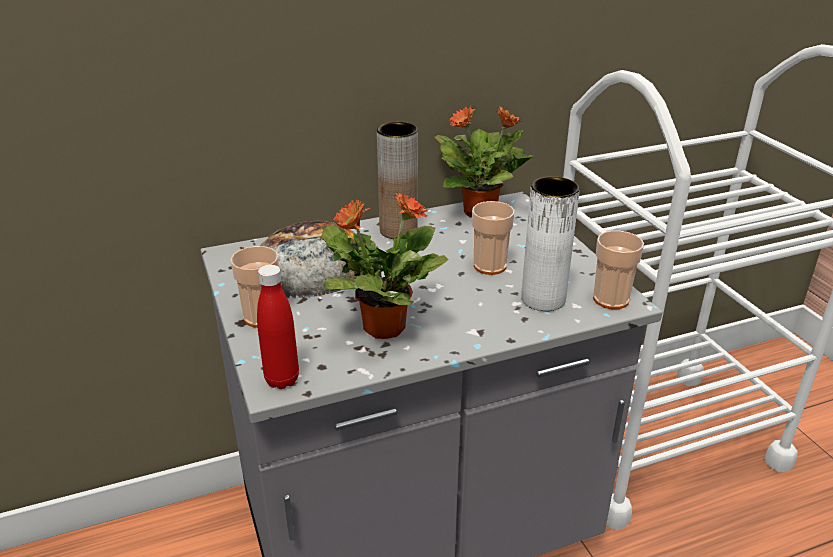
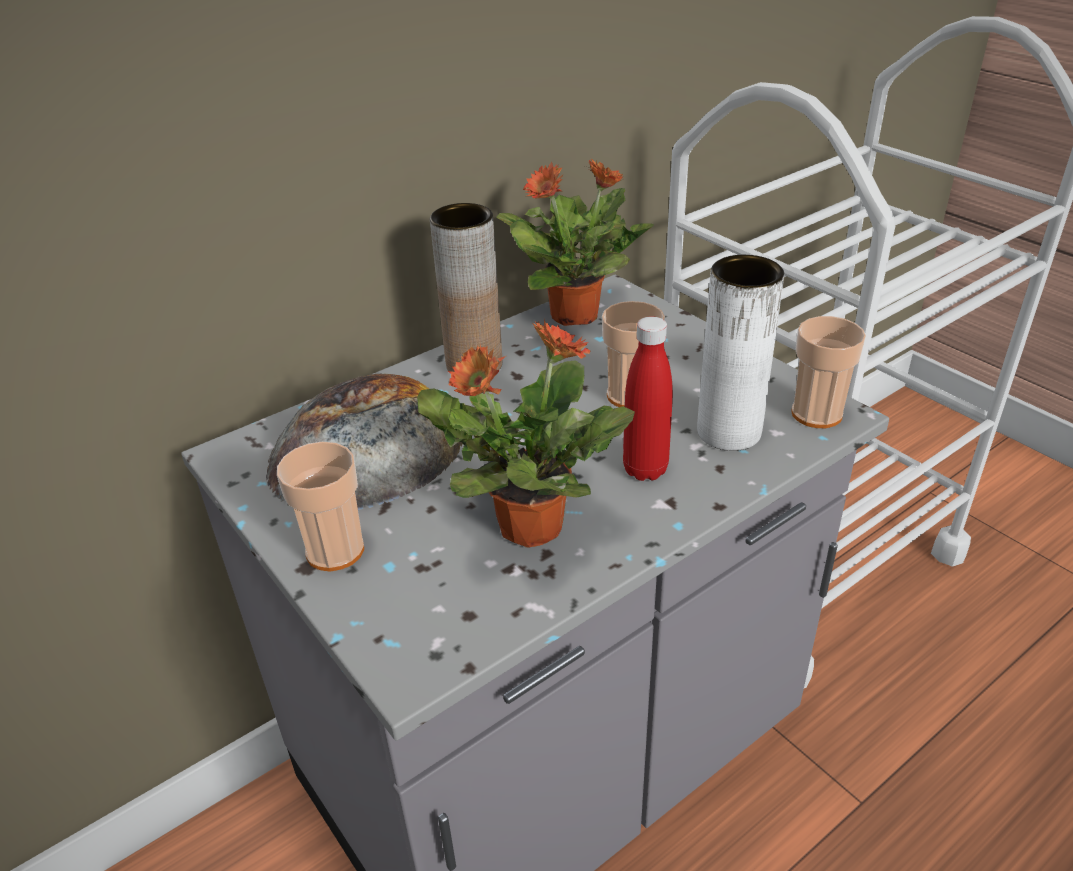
camera: 15 degrees left, 5 degrees up
(282, 380) = (418, 654): red bottle -> red bottle (645, 469)

